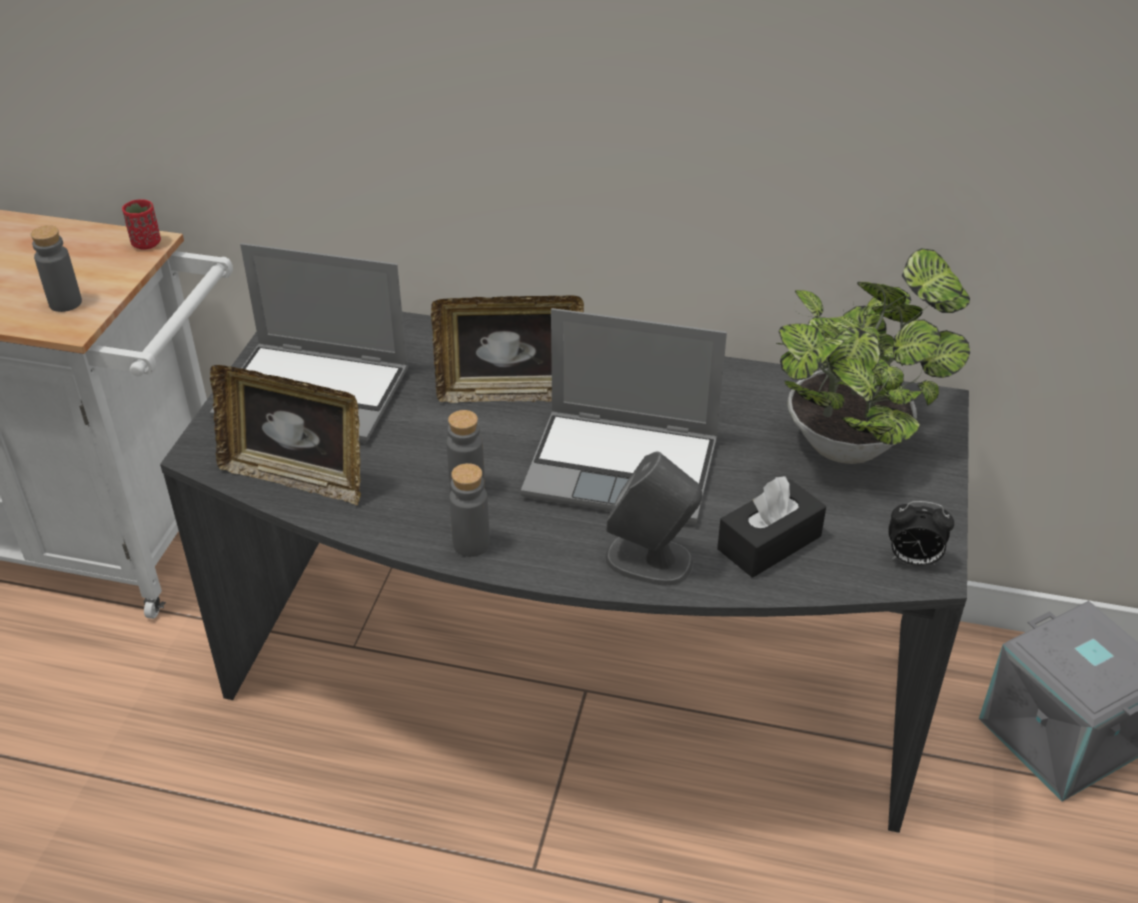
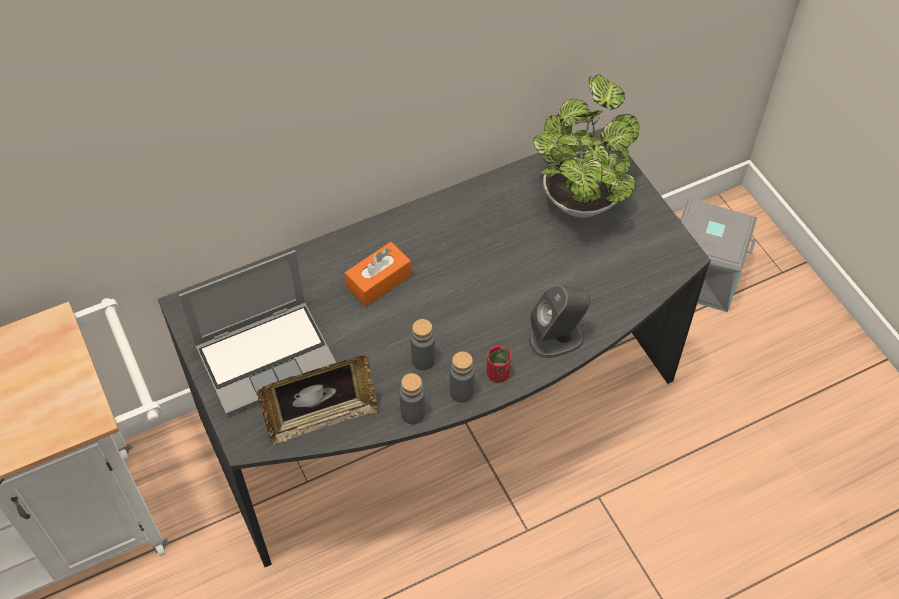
camera: 40 degrees left, 15 degrees up
(65, 303) = (62, 405): grey bottle -> grey bottle (413, 413)
(146, 243) = (55, 324): red cup -> red cup (498, 373)
(511, 393) = (379, 281): picture frame -> orange tissue box
(624, 468) = (489, 291): laptop -> none
(769, 542) = (601, 289): black tissue box -> none
(912, 560) = (671, 254): alarm clock -> none

